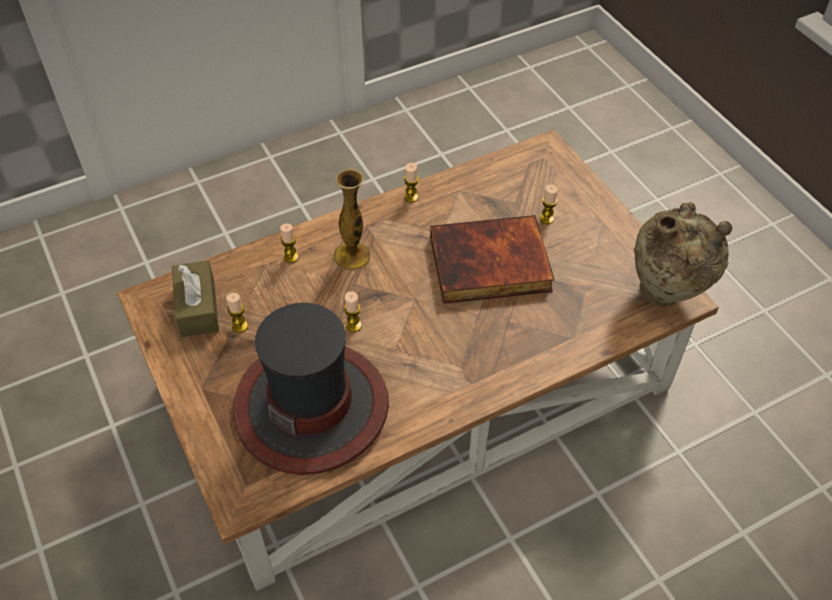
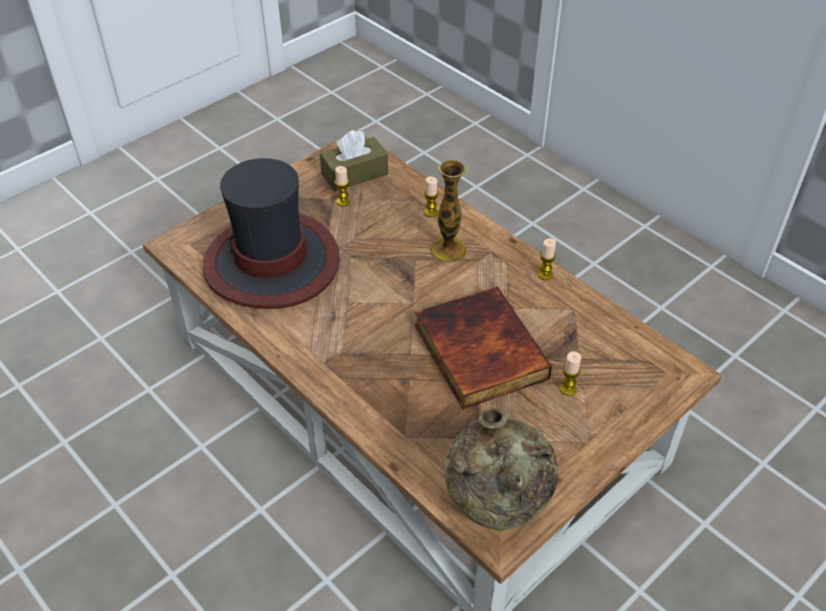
camera: 75 degrees right, 5 degrees down
(353, 325) = (366, 269): candle -> none

